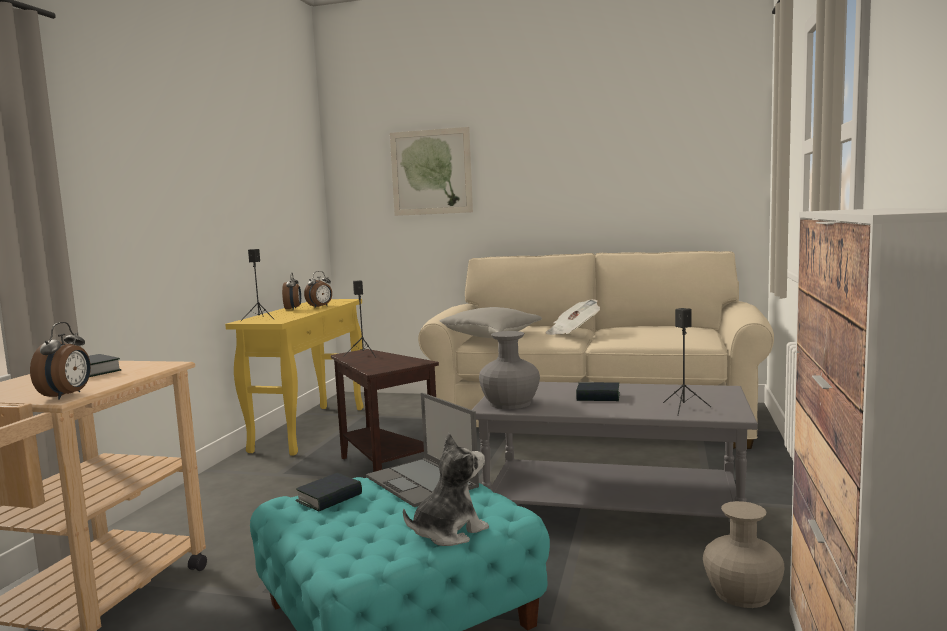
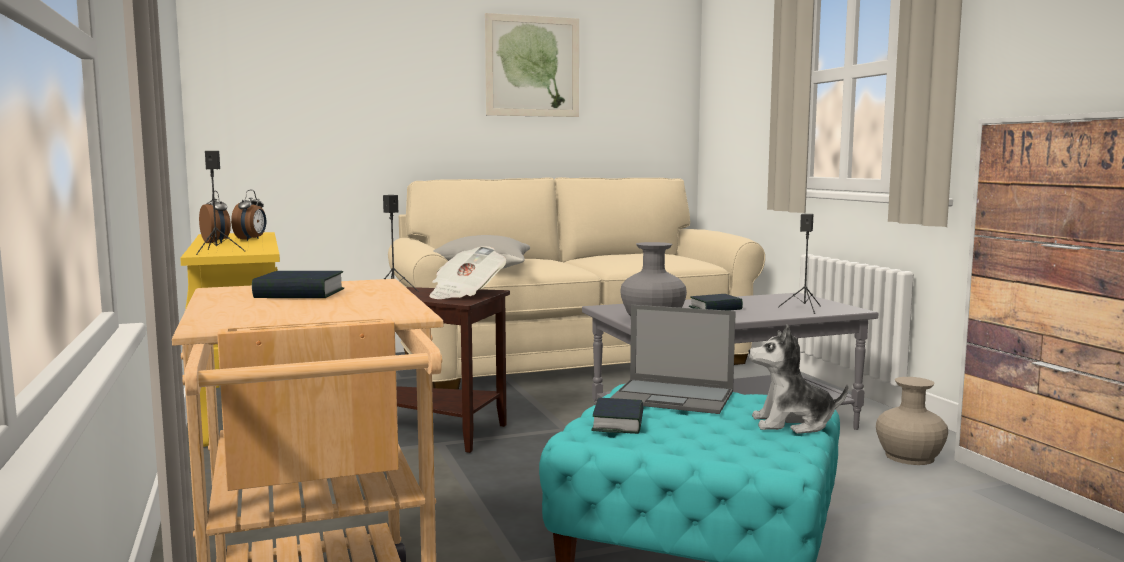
camera: 35 degrees left, 0 degrees up
(67, 396) = (400, 310): alarm clock -> none
(431, 172) = (345, 71): picture -> picture (532, 66)
(448, 532) = (792, 424): plush toy -> plush toy turned 105 degrees counterclockwise
(572, 332) = (565, 261): newspaper -> newspaper (465, 294)

